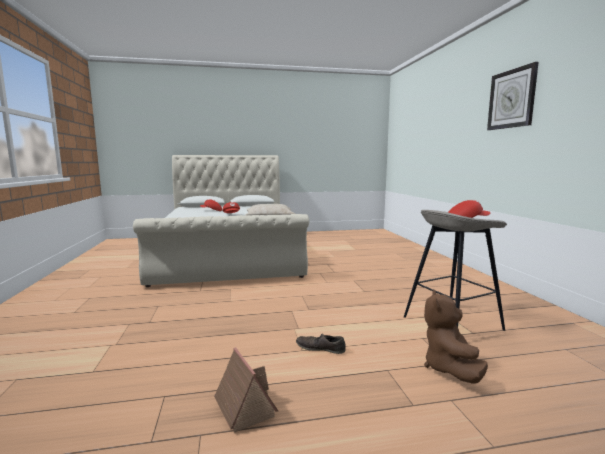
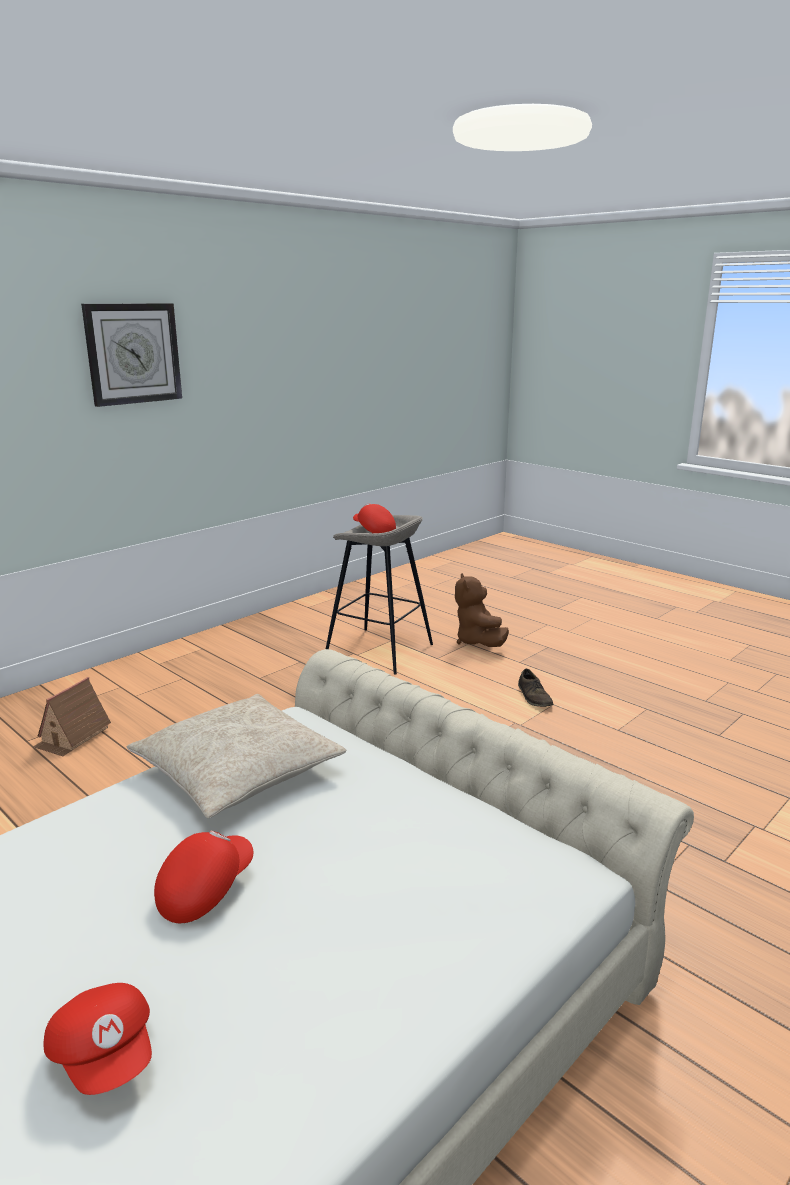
camera: 125 degrees left, 10 degrees up
(243, 406) = (659, 698): toy house -> toy house (72, 736)
(449, 368) = (478, 642): brown plush toy -> brown plush toy turned 105 degrees clockwise

